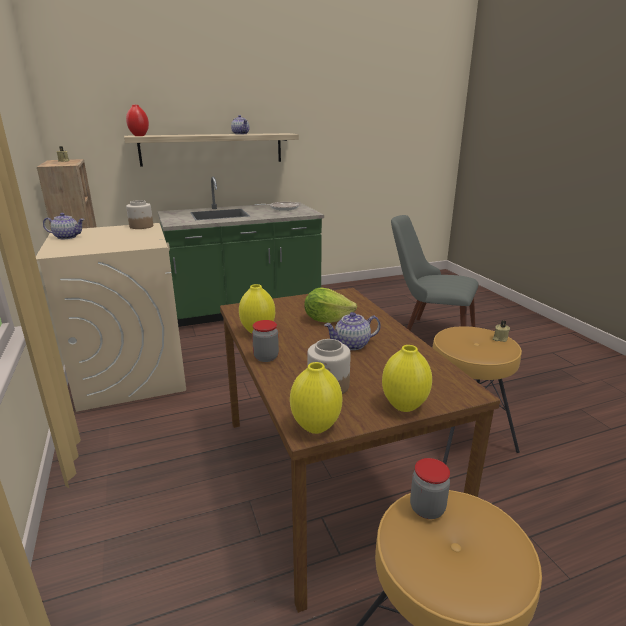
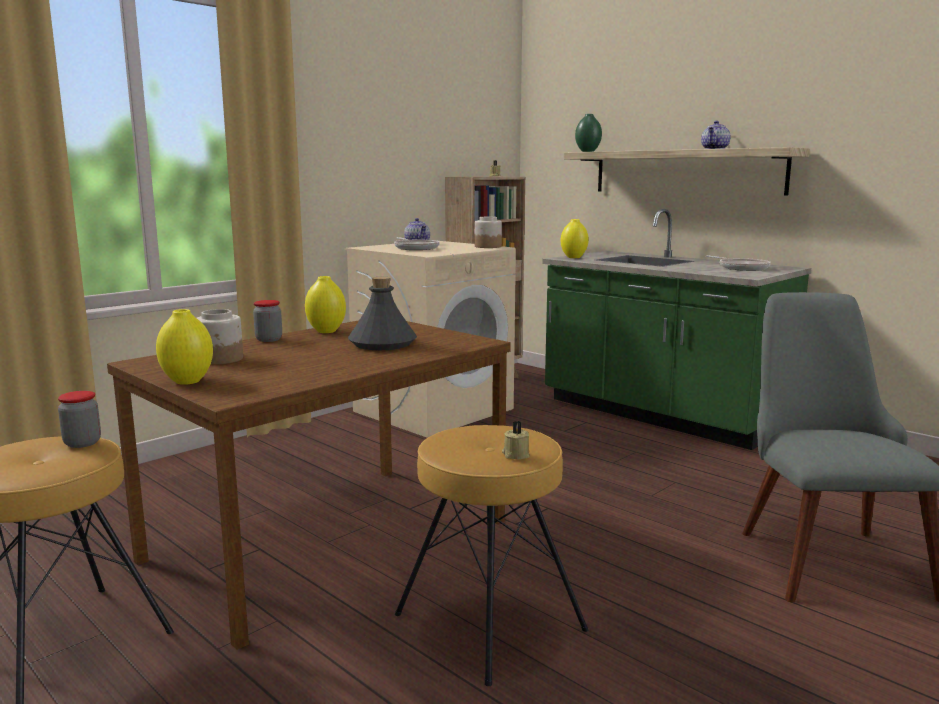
camera: 65 degrees right, 10 degrees down
(102, 242) = (415, 248): none -> frying pan
(139, 136) = (588, 151): red vase -> green vase
(315, 427) = (142, 363): yellow vase -> yellow vase (573, 257)
(327, 319) = (383, 344): lettuce -> grey bottle
(352, 345) = (320, 357): teapot -> none

